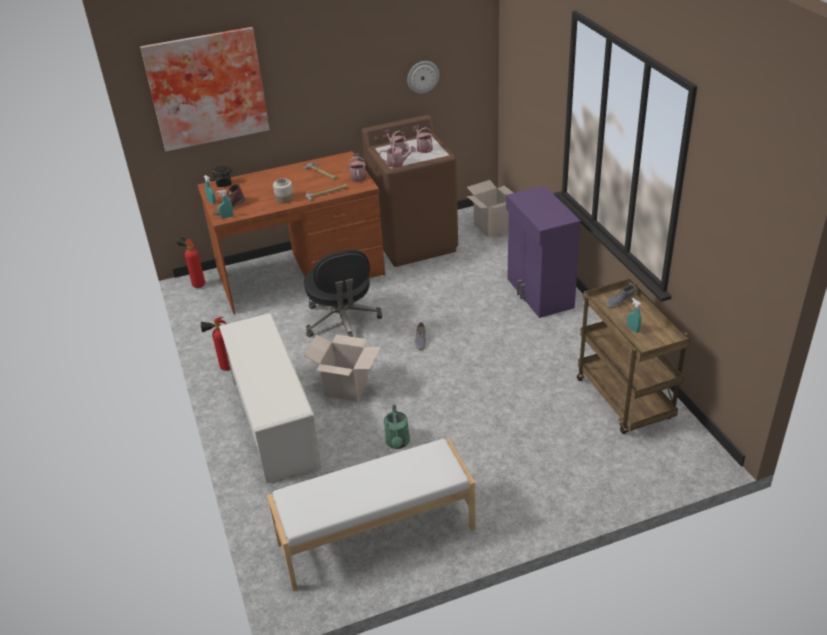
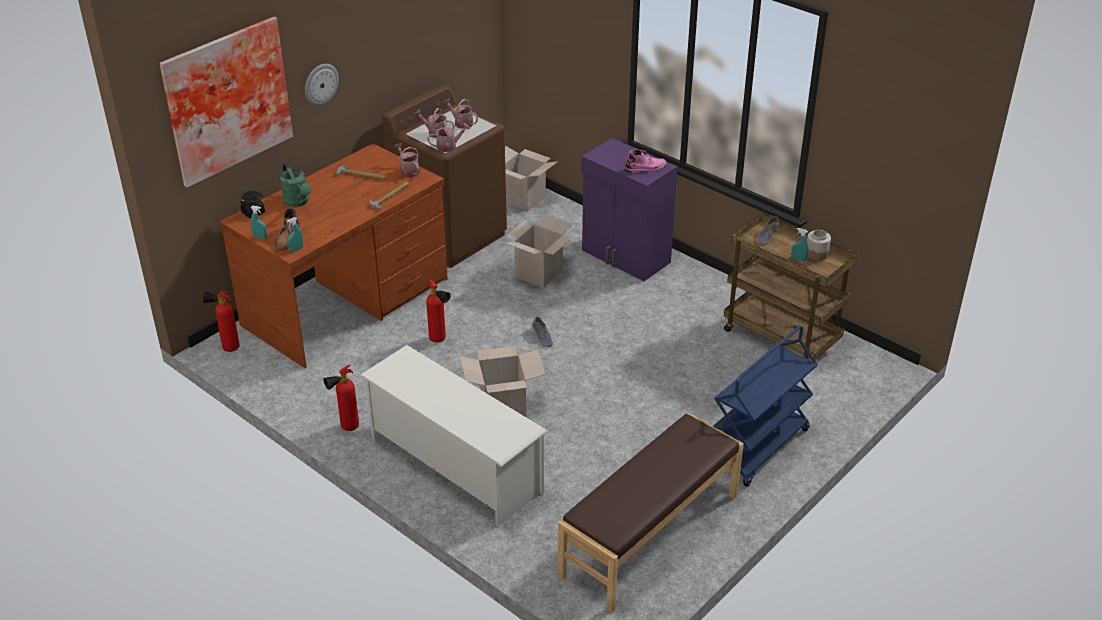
camera: 30 degrees left, 0 degrees up
(284, 198) = (346, 213): jar -> jar (816, 254)
(342, 321) = (440, 341): black office chair -> fire extinguisher
(376, 536) = (651, 535): white bench -> brown bench
(398, 443) = (601, 444): green watering can -> green watering can (298, 202)
(422, 77) = (434, 41): wall clock -> wall clock (320, 83)
(458, 289) = (539, 273): none -> cardboard box
(527, 493) = (758, 448): none -> blue cart
(552, 216) = (646, 168): none -> pink boot

